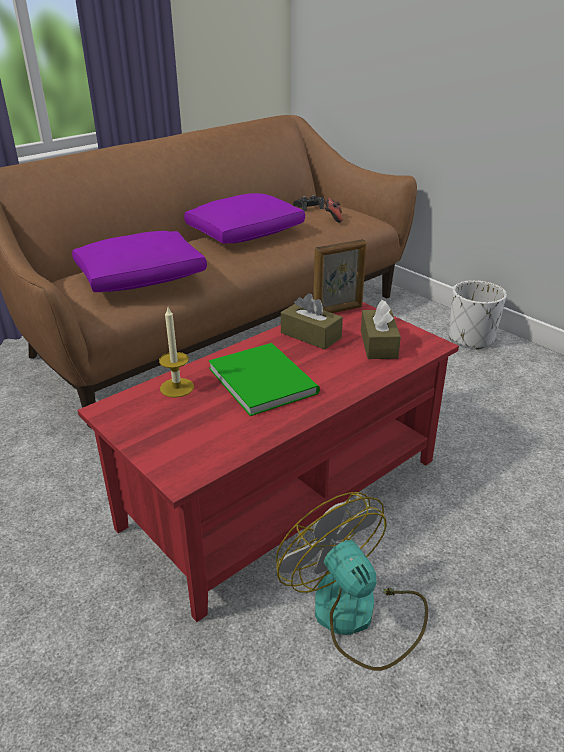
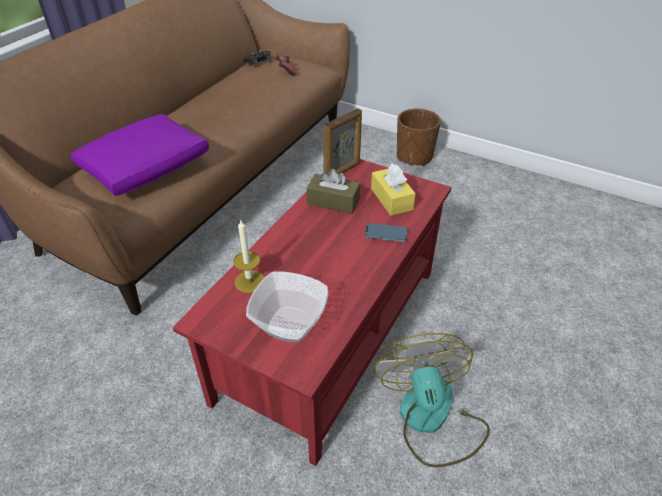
camera: 20 degrees left, 10 degrees up
(191, 433) = (288, 325): none -> bowl
(246, 233) = (216, 99): purple pillow -> none
(263, 378) = (318, 254): green book -> none
(351, 375) = (386, 234): none -> phone
(357, 614) = (431, 419): fan -> fan turned 45 degrees clockwise
(378, 344) = (391, 199): brown tissue box -> yellow tissue box
(471, 338) = (414, 156): white planter -> brown planter

